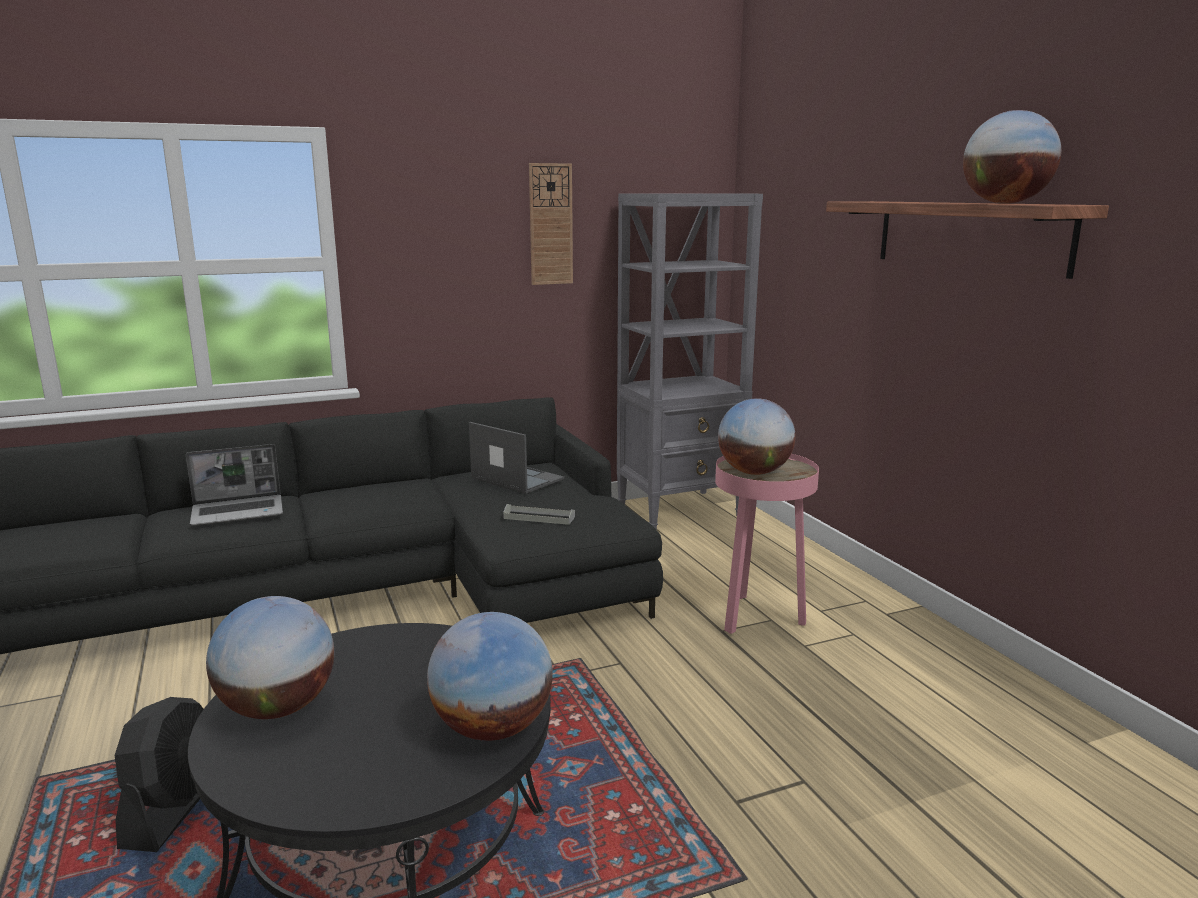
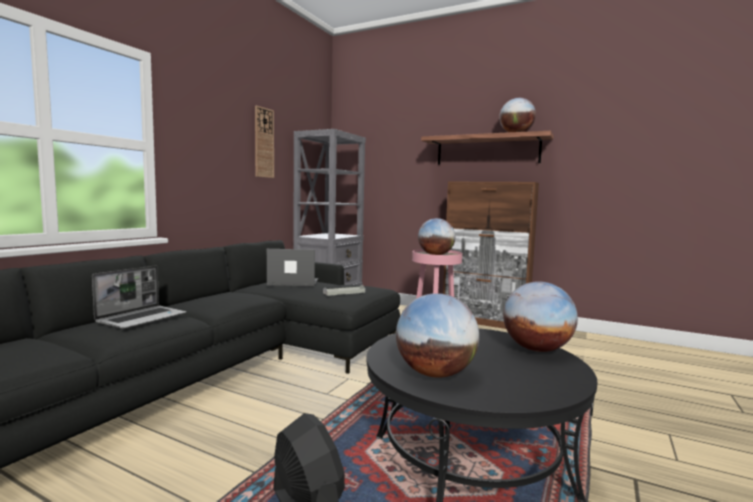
camera: 40 degrees left, 10 degrees down
(910, 625) = (485, 322): none -> brown cabinet

